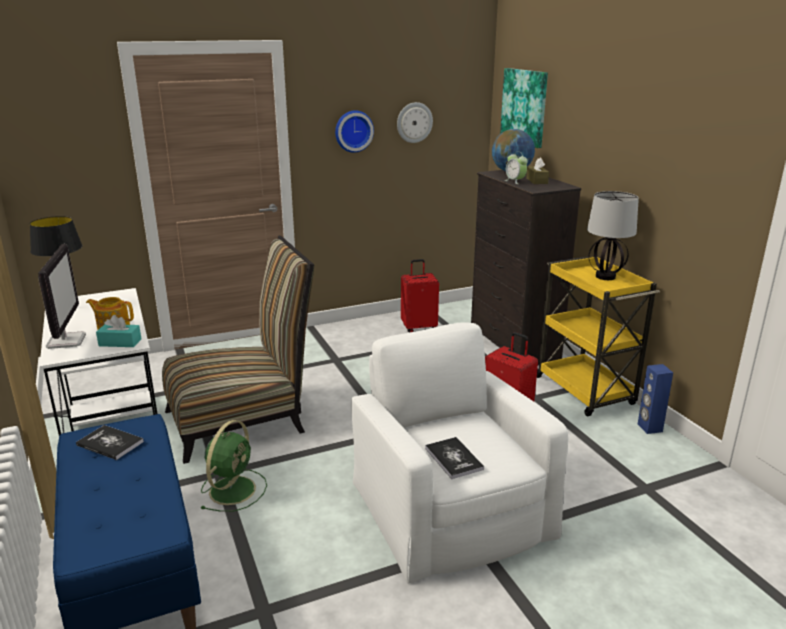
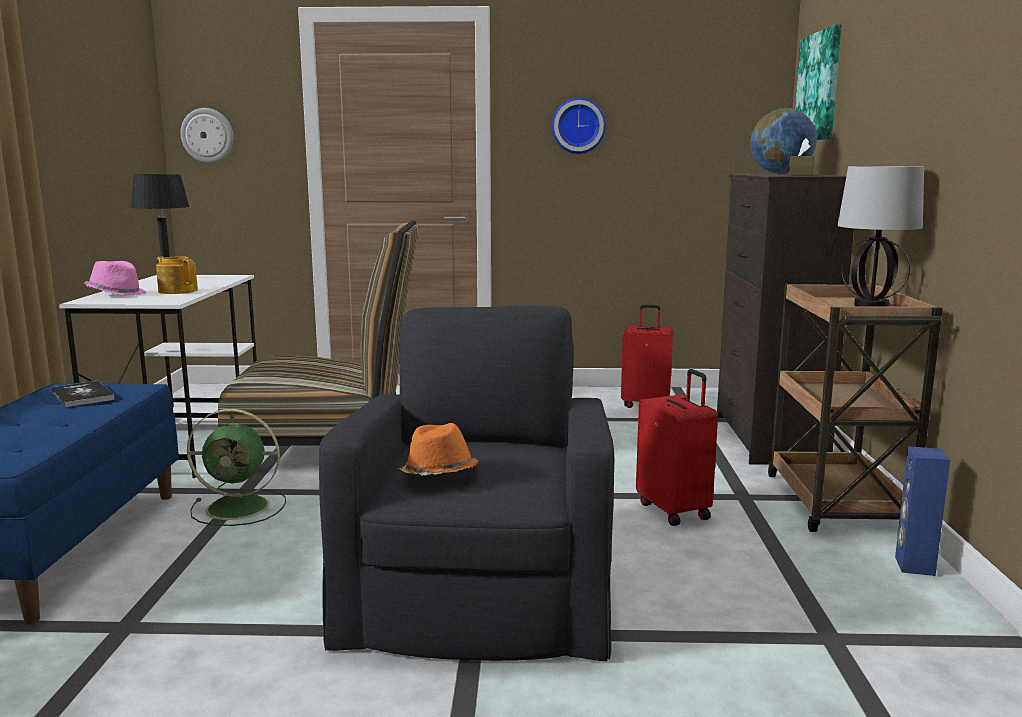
camera: 25 degrees right, 10 degrees down
(66, 341) = (116, 294): monitor -> pink hat
(120, 342) = (160, 299): turquoise tissue box -> none
(233, 489) = (241, 507): green fan -> green fan turned 45 degrees clockwise
(414, 122) = (667, 119): wall clock -> wall clock (207, 135)
(449, 507) = (480, 584): white armchair -> black armchair
(454, 459) = (439, 475): book -> orange hat
(515, 181) = (765, 174): alarm clock -> none
(585, 392) = (836, 504): yellow cart -> brown cart

